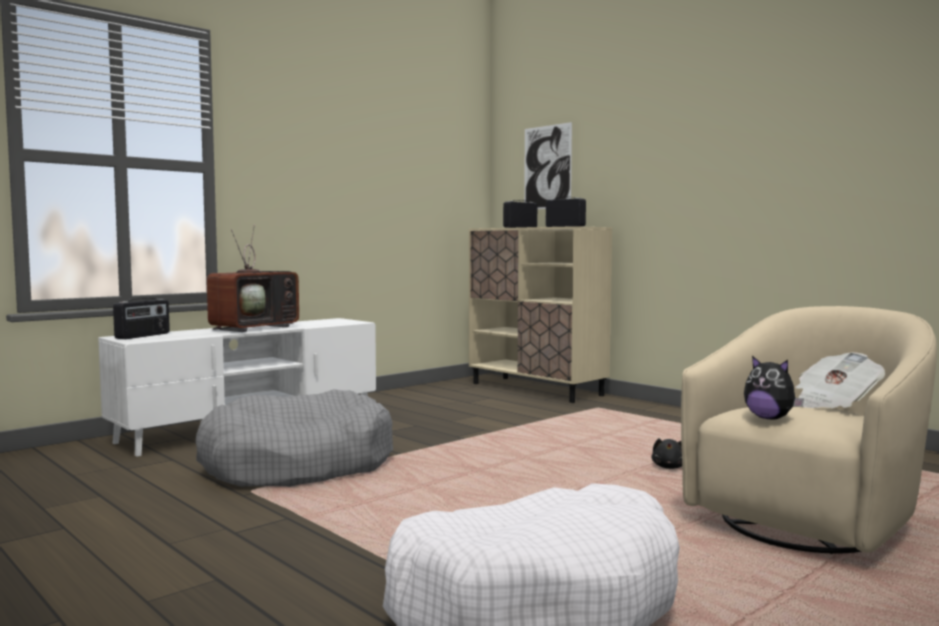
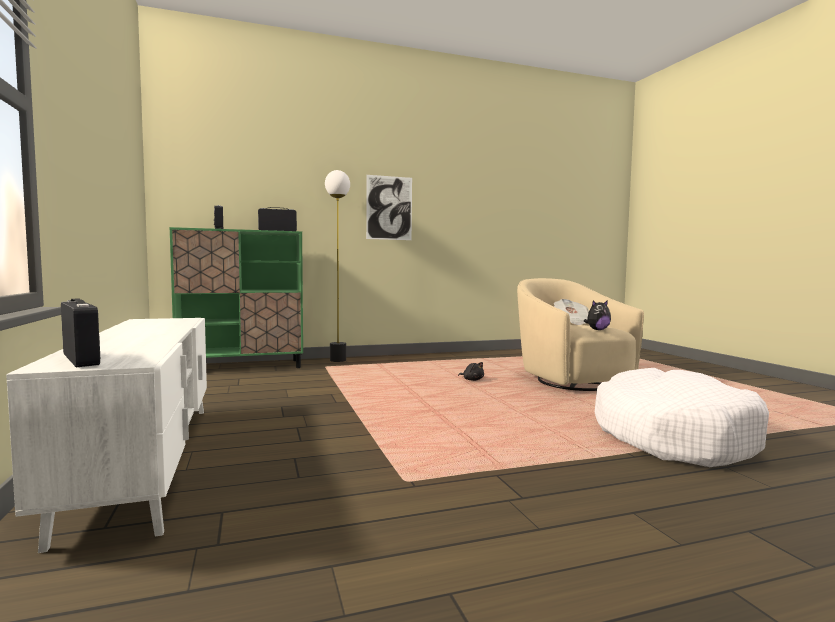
camera: 65 degrees left, 0 degrees up
(255, 328) = (140, 334): television -> none
(297, 464) = (341, 456): grey dog bed -> none
(536, 389) = (242, 367): beige cabinet -> green cabinet
(547, 167) = (223, 180): picture -> picture (389, 208)
(642, 405) = (338, 360): none -> floor lamp

